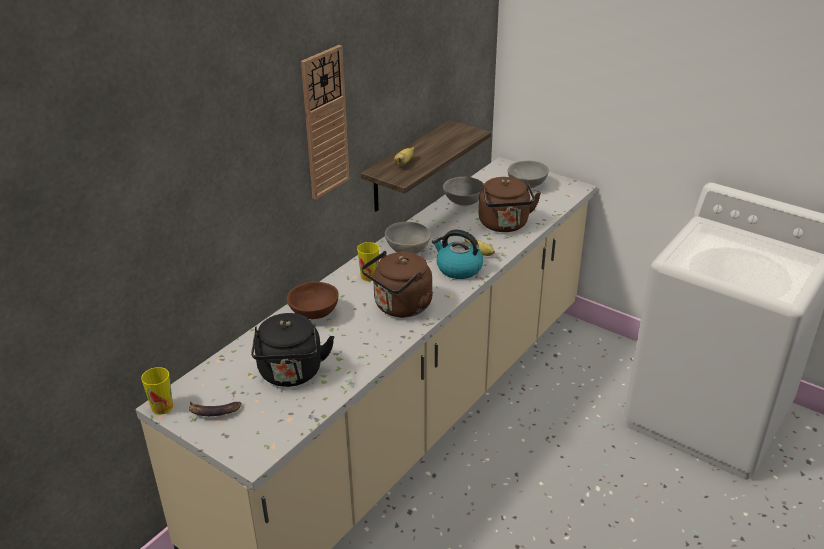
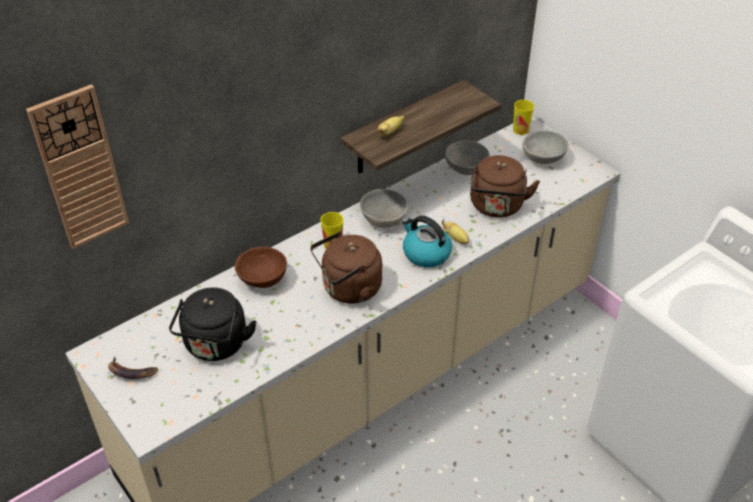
camera: 15 degrees right, 10 degrees up
(162, 407) = (88, 356): cup -> cup (520, 130)
(325, 123) = (295, 92): wall clock -> wall clock (80, 169)

